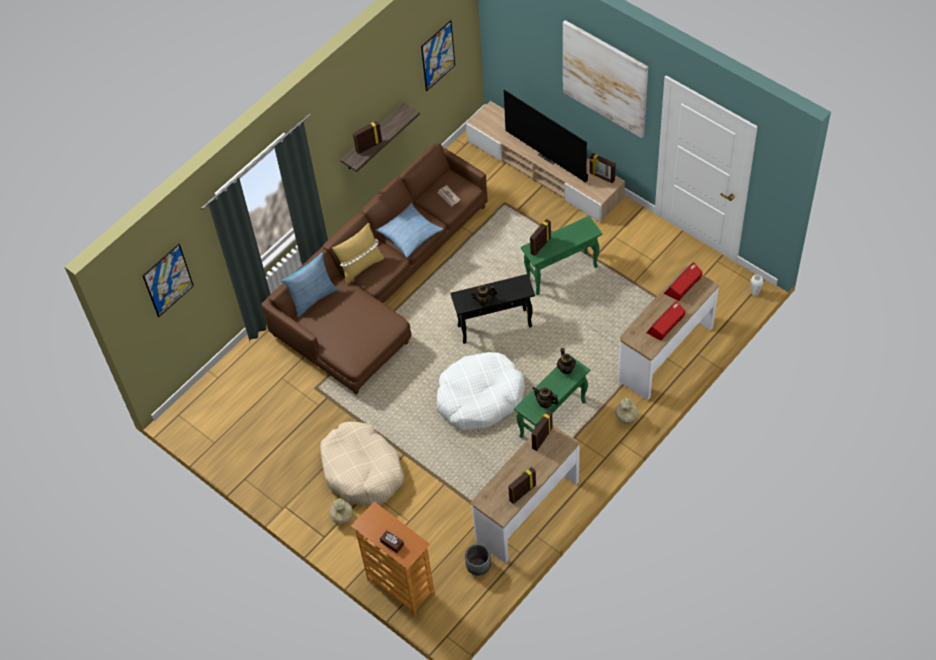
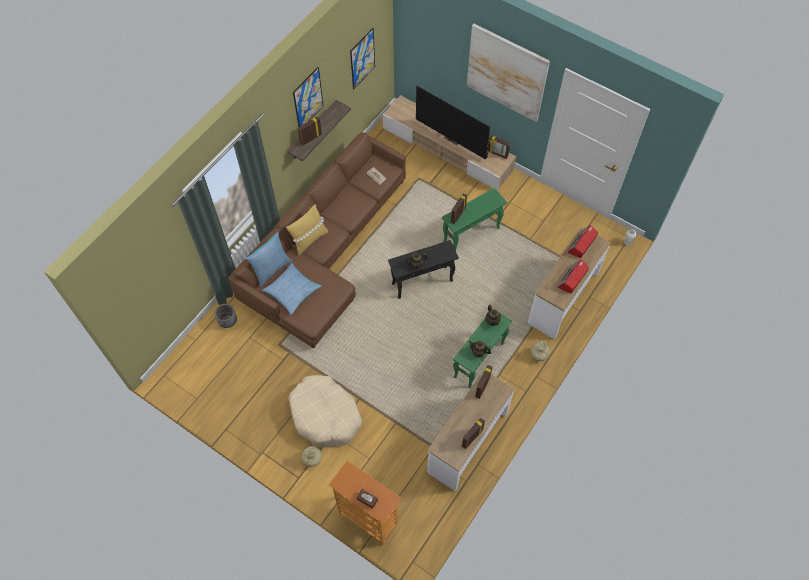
camera: 10 degrees left, 5 degrees up
(168, 280) = (145, 270): picture -> picture (308, 99)
(409, 234) = (347, 209): pillow -> pillow (292, 291)
(478, 566) = (432, 495): grey planter -> grey planter (228, 321)
(479, 397) = (416, 345): white dog bed -> none

